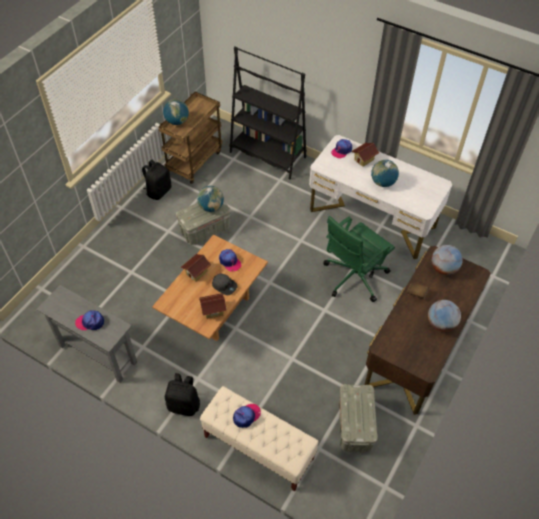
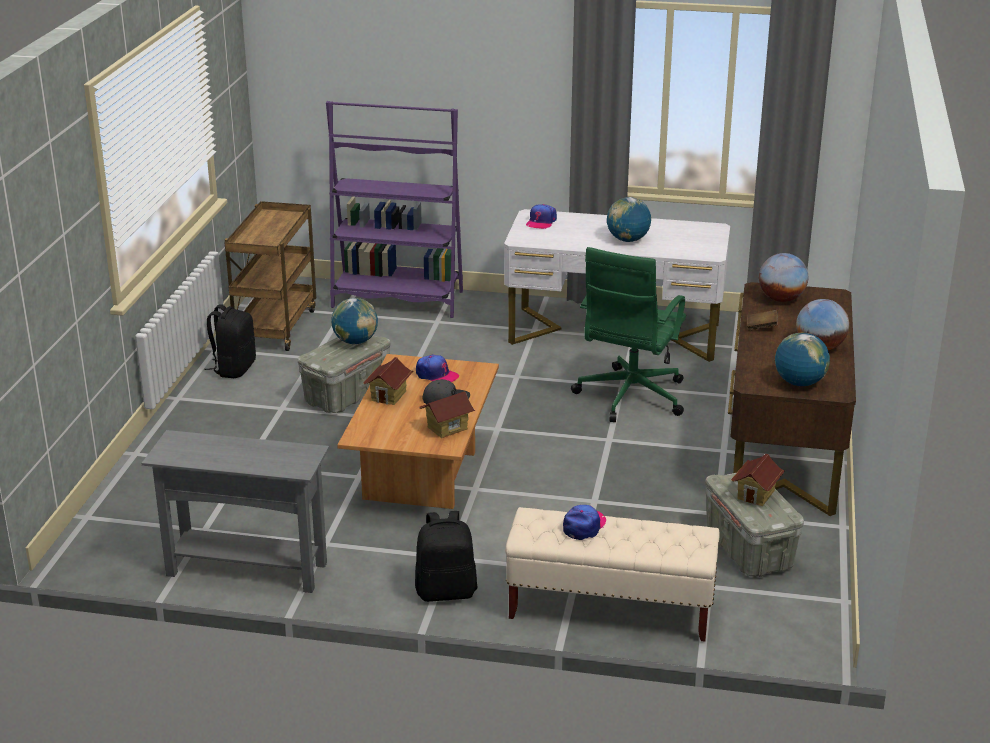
camera: 20 degrees left, 25 degrees down
(90, 322) = (253, 456): cap -> none
(177, 121) = (250, 237): globe -> globe (799, 383)
(268, 155) = (398, 299): black bookcase -> purple bookcase
(364, 160) = (582, 225): toy house -> toy house (756, 495)

